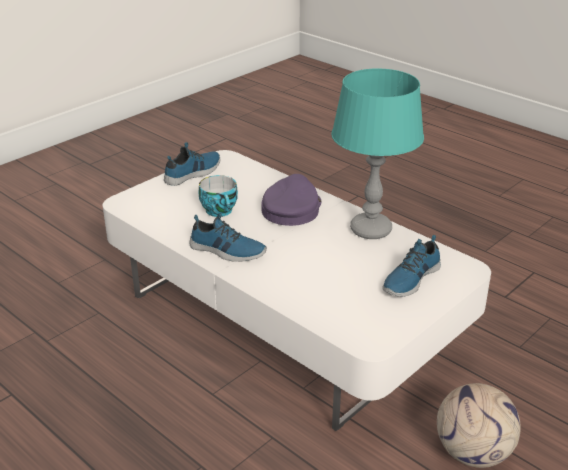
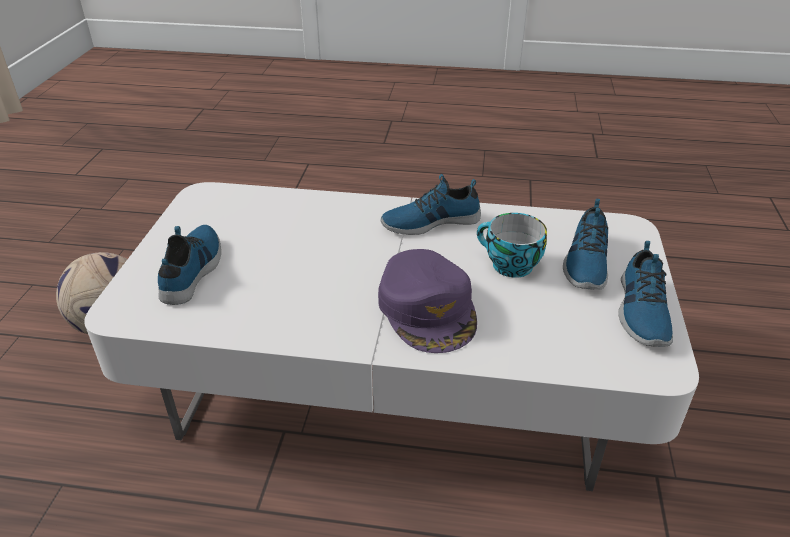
camera: 145 degrees right, 5 degrees up
(178, 198) = (585, 261): none -> shoe
(371, 230) = (286, 320): turquoise table lamp -> none

